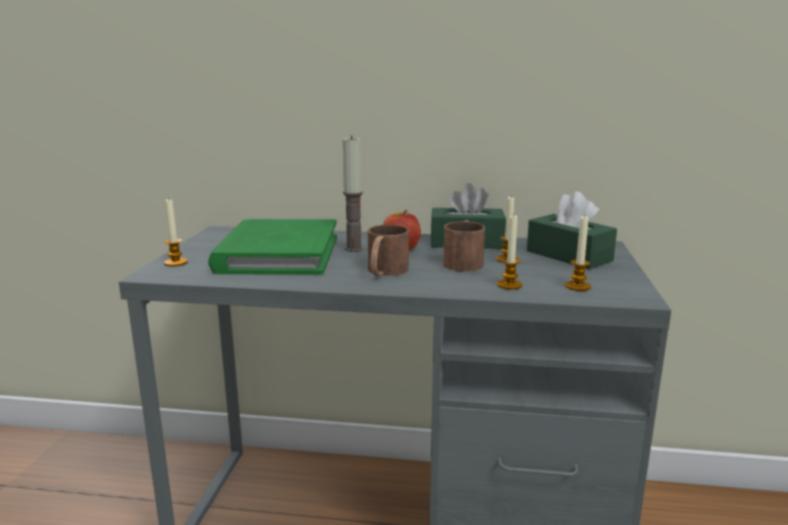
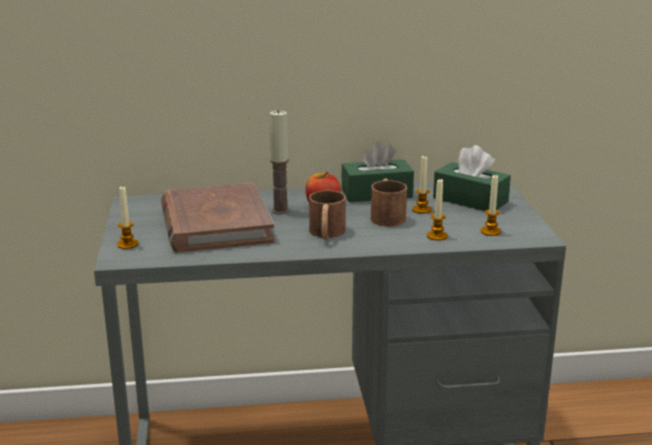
camera: 15 degrees left, 5 degrees up
(278, 254) = (215, 224): green book -> brown book

